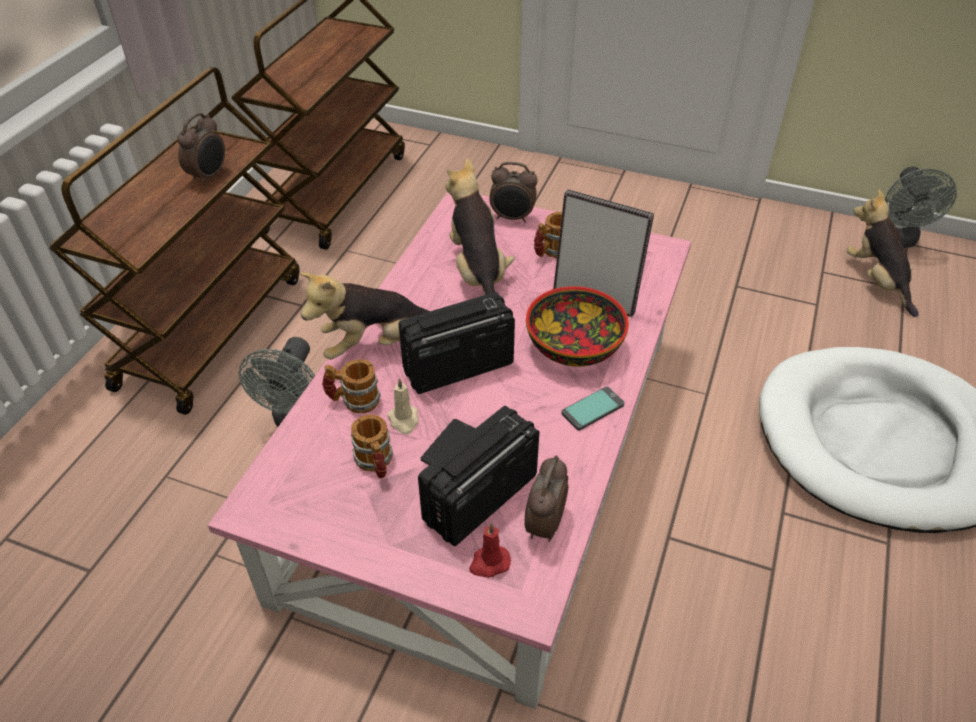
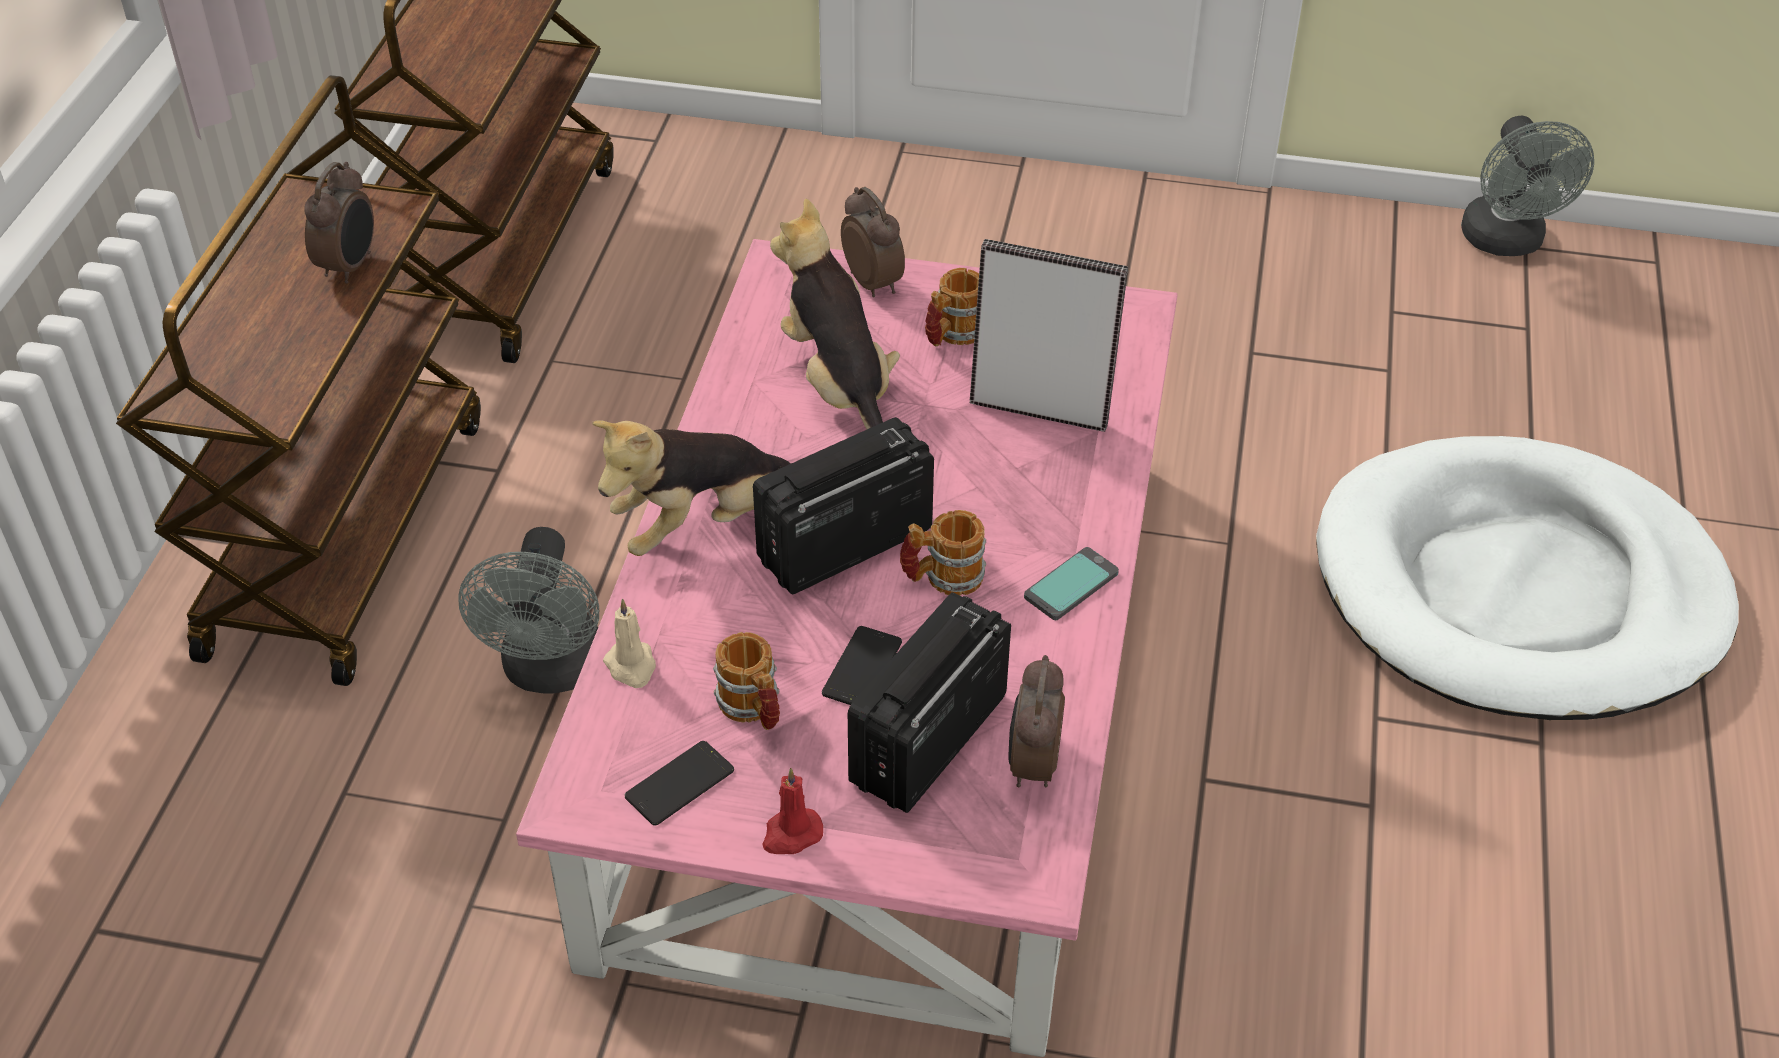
camera: 10 degrees left, 0 degrees up
(317, 506) = (680, 784): none -> phone
(353, 400) = (690, 617): mug -> mug (942, 578)
(404, 420) = (780, 639): beige candle -> beige candle (631, 666)
(489, 563) = (963, 829): red candle -> red candle (791, 834)
(512, 218) = (873, 282): alarm clock -> alarm clock turned 120 degrees counterclockwise
(574, 347) = (1023, 491): bowl -> none
(876, 281) = (1482, 318): plush toy -> none

